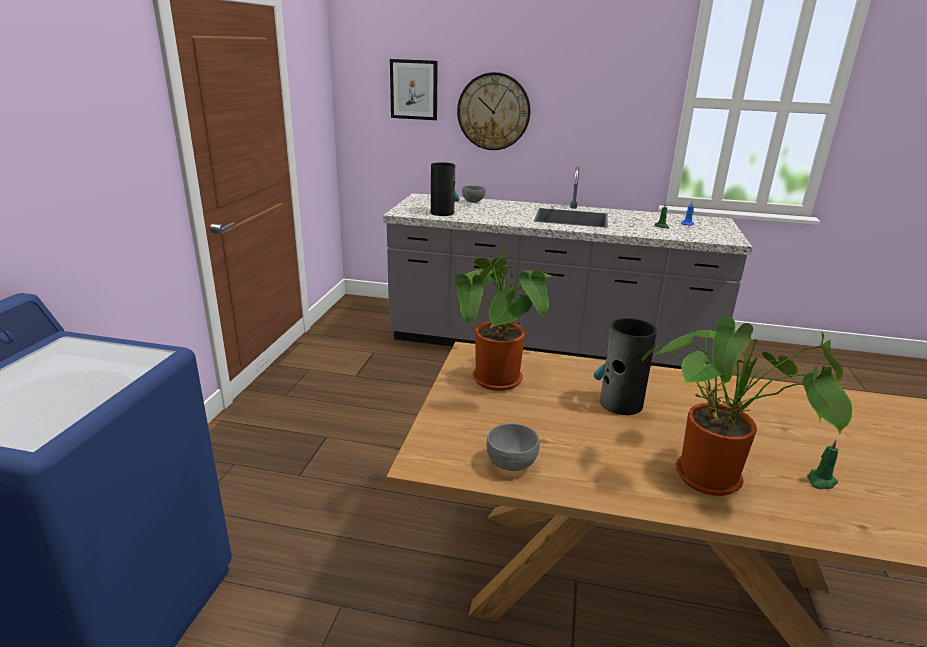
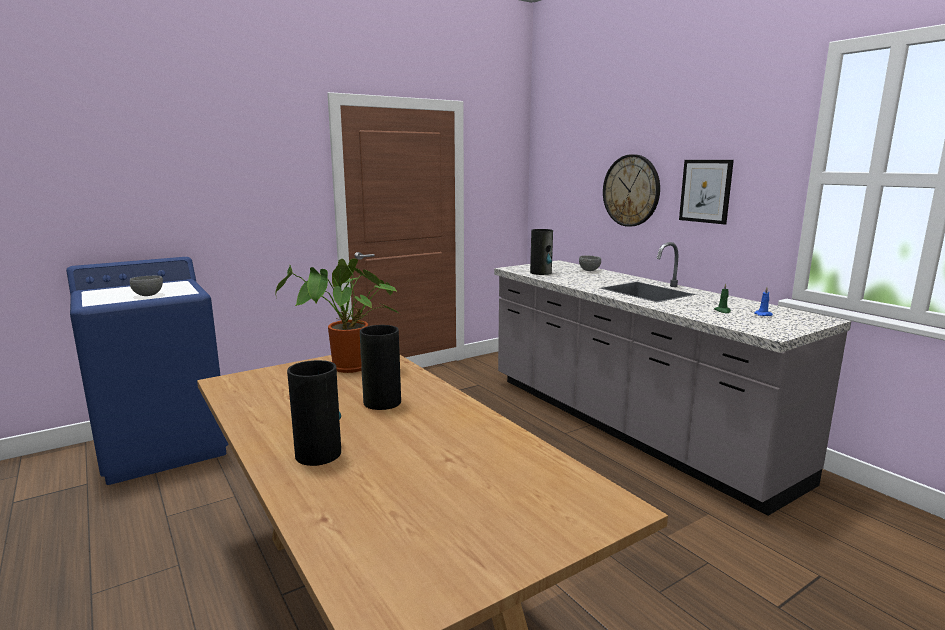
camera: 45 degrees right, 10 degrees down
(414, 89) = (576, 172): picture -> picture (705, 191)
(512, 465) = (248, 398): grey bowl -> grey bowl (148, 295)
(716, 479) = (318, 453): potted plant -> vase
(820, 481) = (375, 490): green candle -> none

